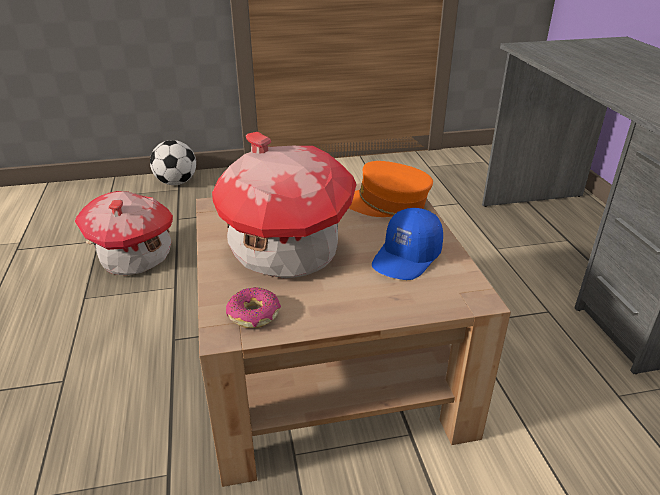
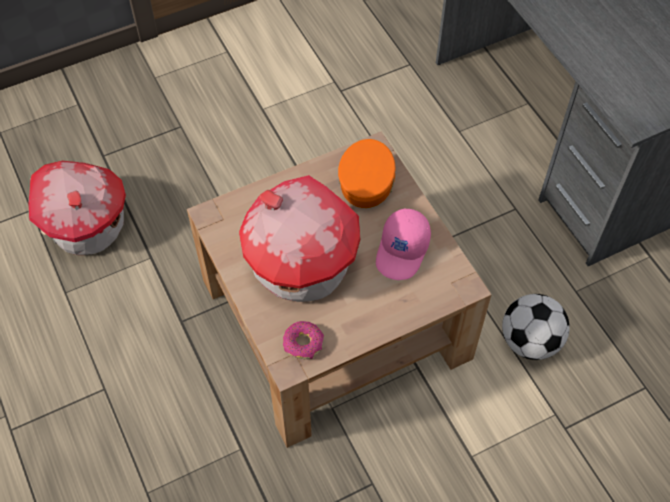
camera: 15 degrees left, 25 degrees up
(176, 182) = (69, 92): football -> football (529, 341)
(386, 204) = (367, 179): orange cap -> orange cap turned 105 degrees clockwise
(407, 258) = (403, 251): blue cap -> pink cap

